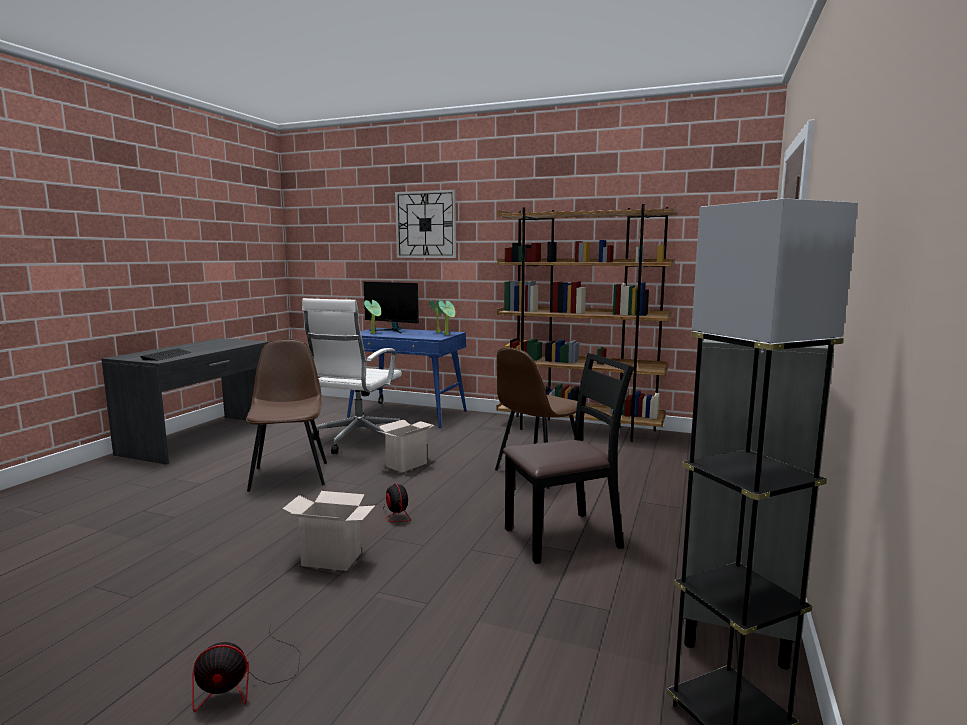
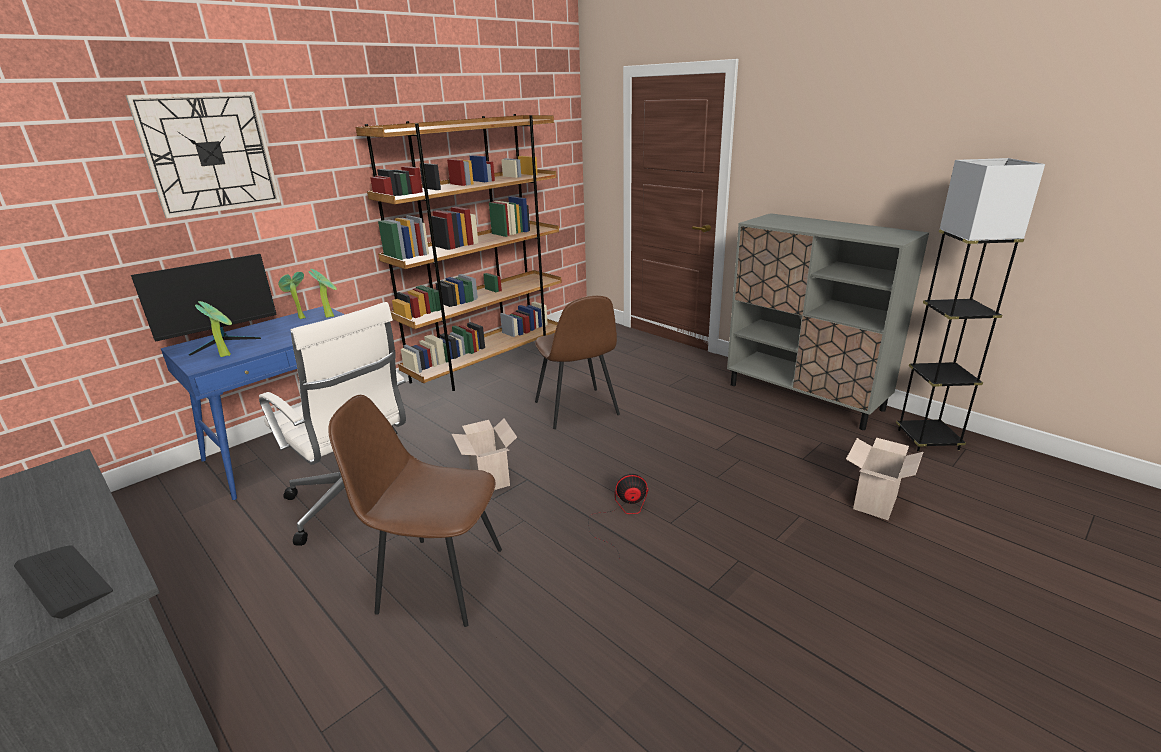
camera: 65 degrees left, 15 degrees up
(246, 682) = (906, 631): fan -> none
(333, 558) = (704, 560): cardboard box -> cardboard box (874, 501)
(563, 537) = (714, 431): black chair -> none

